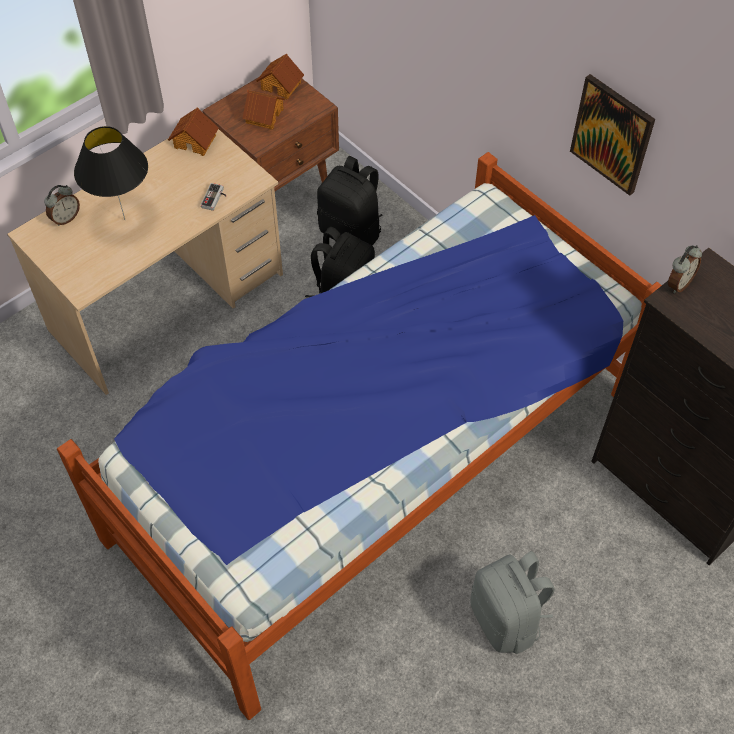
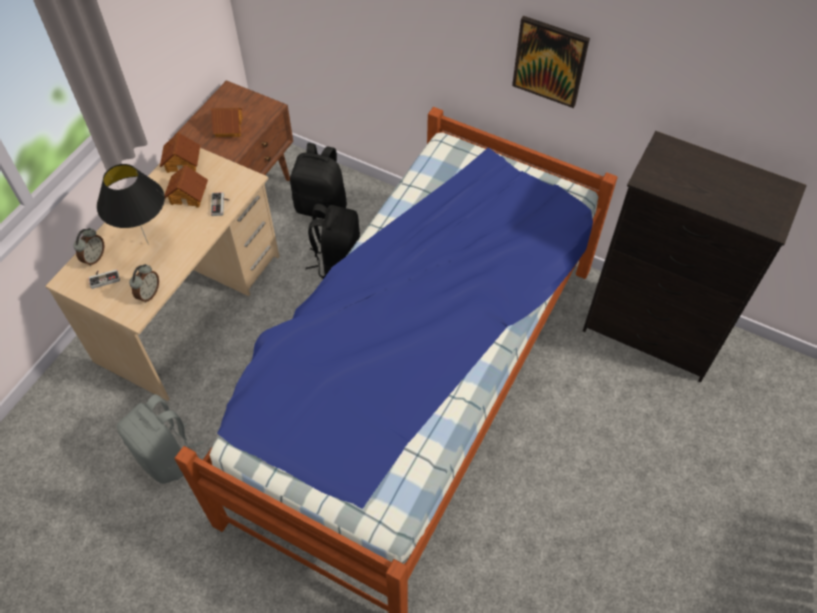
camera: 20 degrees left, 0 degrees up
(67, 242) = (104, 278): none -> game controller
(281, 85) = (232, 98): toy house -> toy house (188, 195)
(506, 619) = (570, 476): grey backpack -> grey backpack (167, 456)
(678, 283) = (646, 164): alarm clock -> alarm clock (148, 294)

